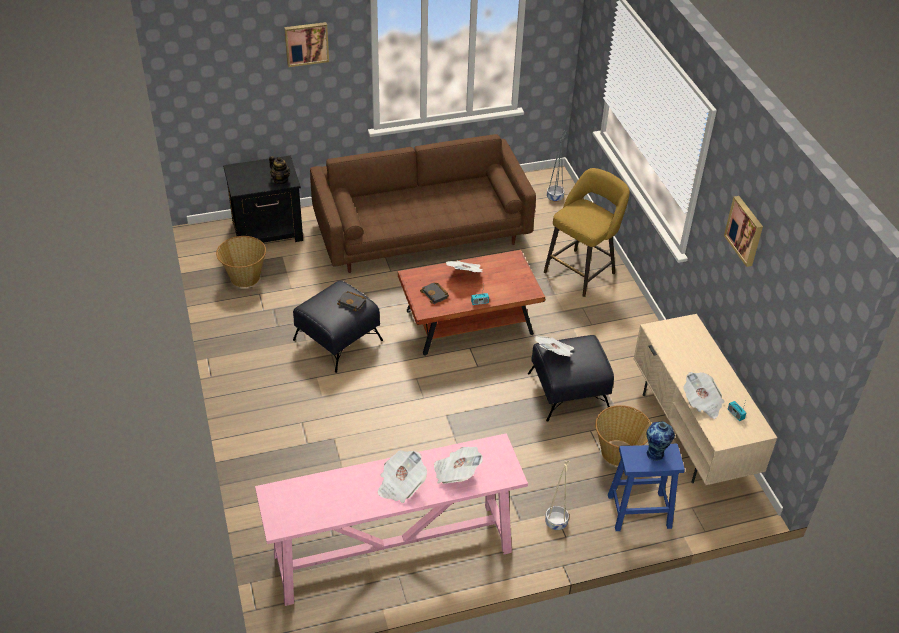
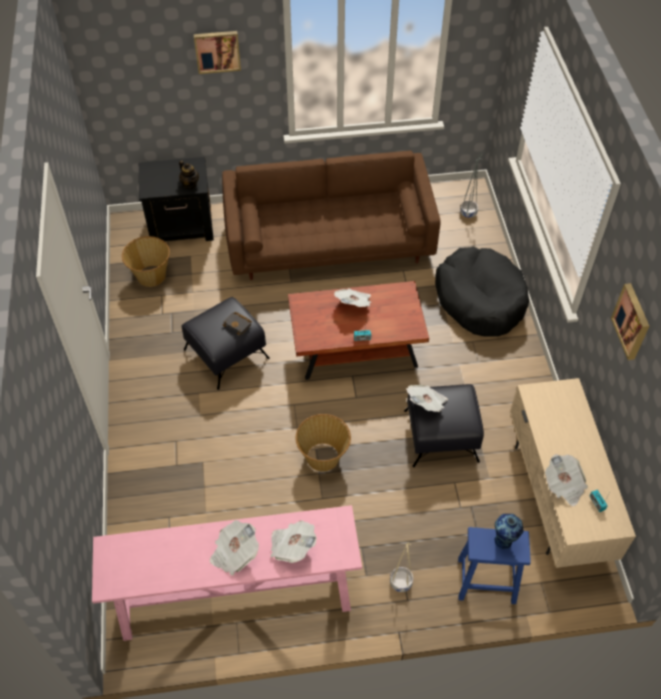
camera: 10 degrees right, 10 degrees up
(435, 295) = (320, 325): black book -> none
(582, 271) = (480, 300): yellow stool -> black dog bed
(618, 452) = (478, 510): basket -> basket (323, 456)

